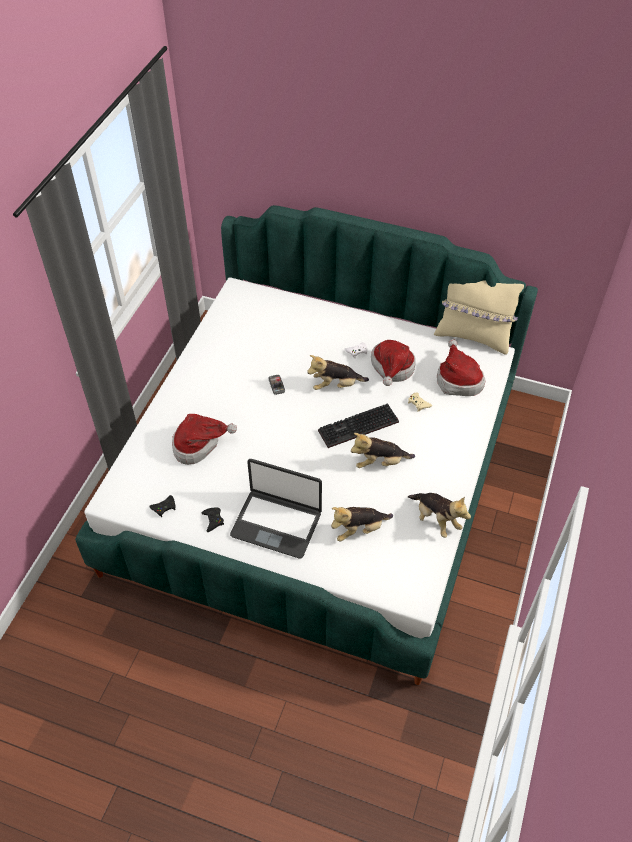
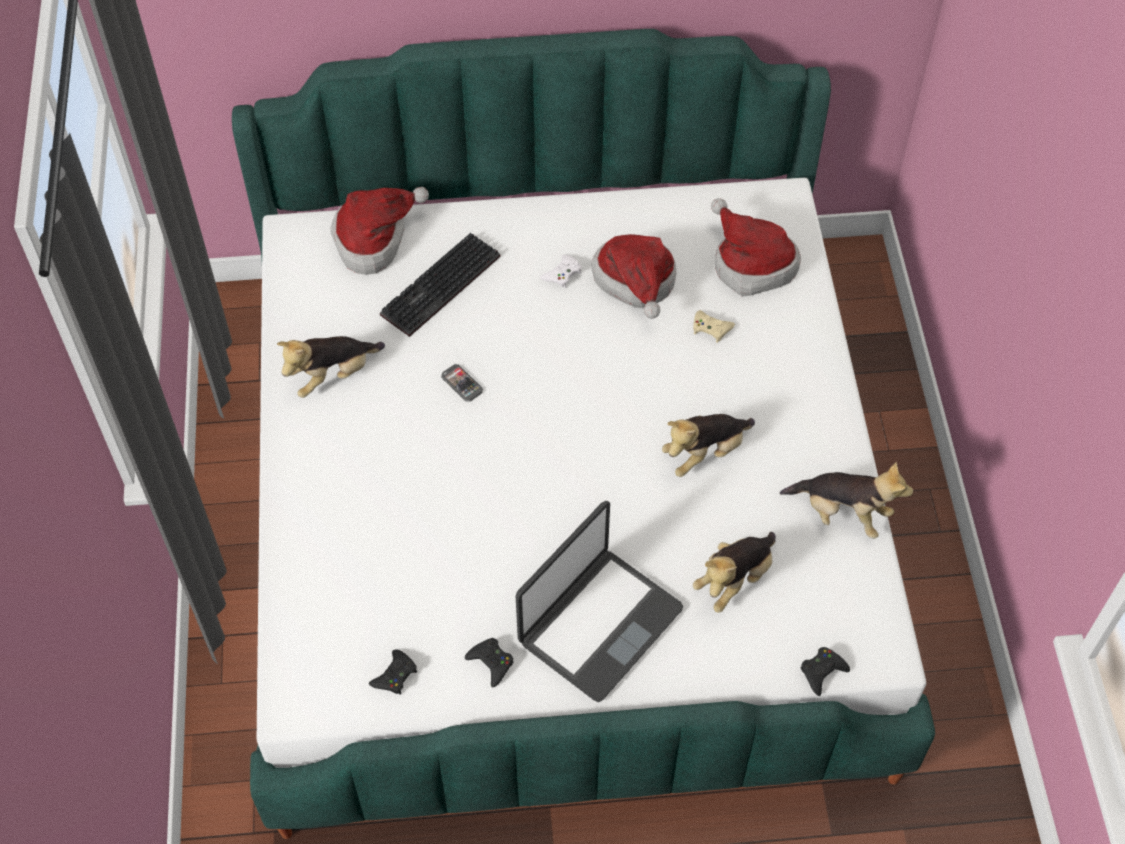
camera: 25 degrees left, 5 degrees up
(199, 444) = (390, 541): hat -> hat (374, 240)
(276, 523) = (599, 624): laptop -> laptop turned 45 degrees counterclockwise
(336, 385) = (561, 347): plush toy -> plush toy (333, 375)
(358, 428) = (638, 408): keyboard -> keyboard (441, 289)
(378, 593) = (822, 672): none -> black game controller
(473, 336) = (734, 180): beige pillow -> none

